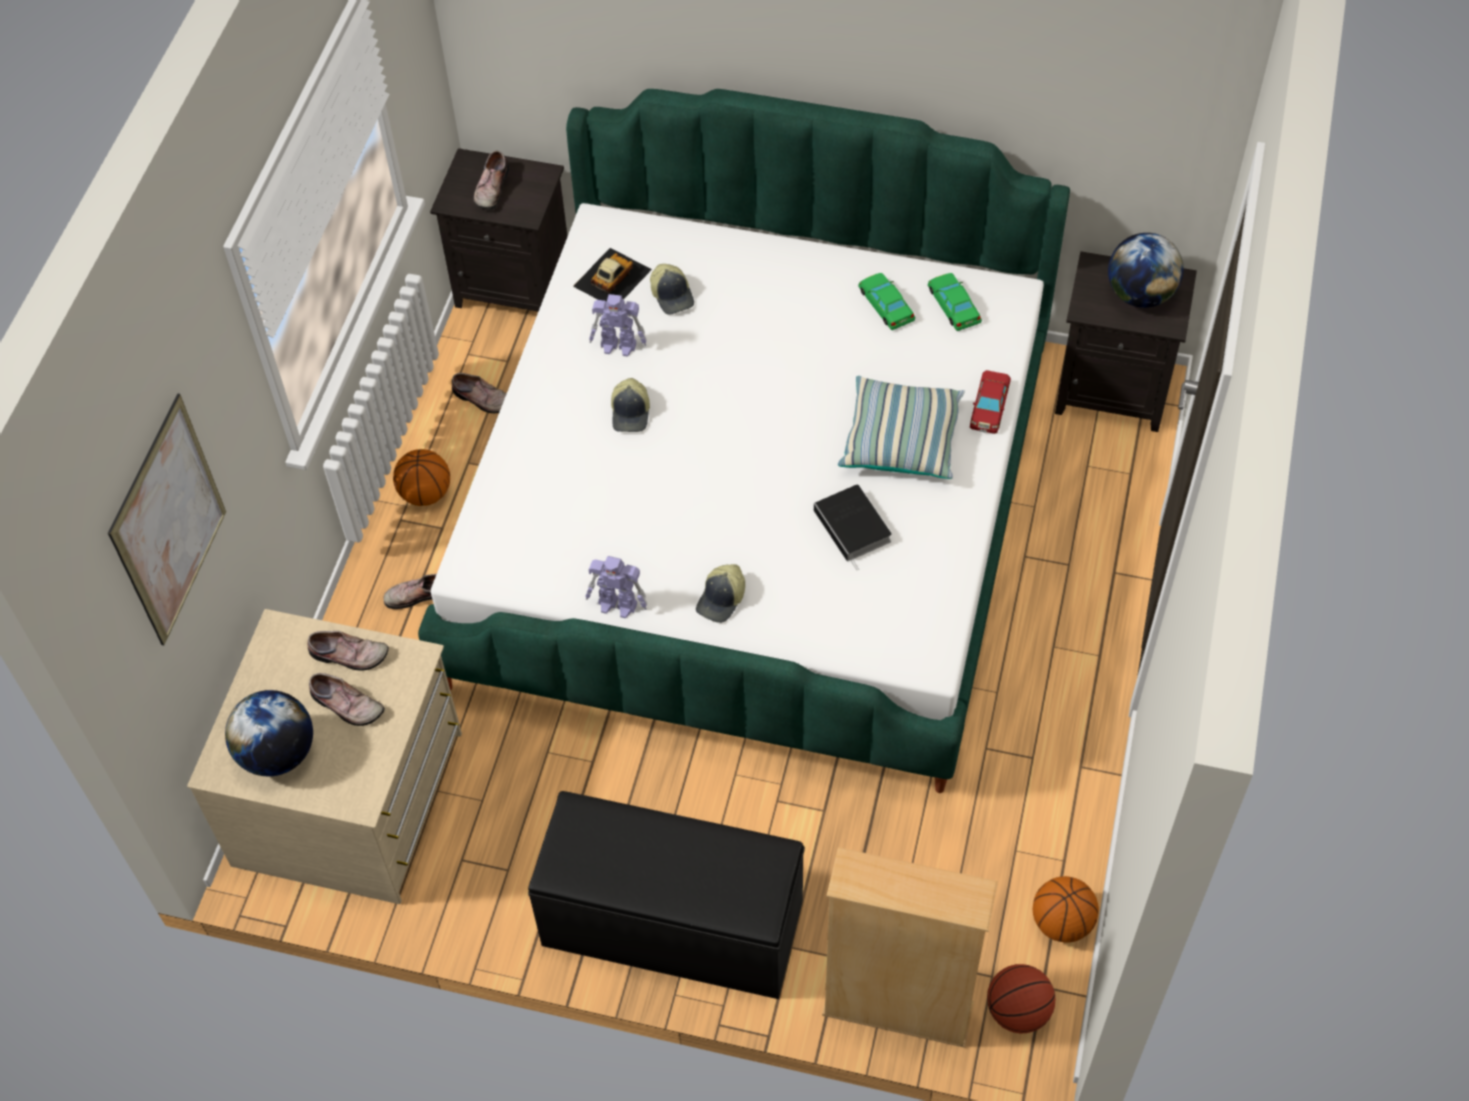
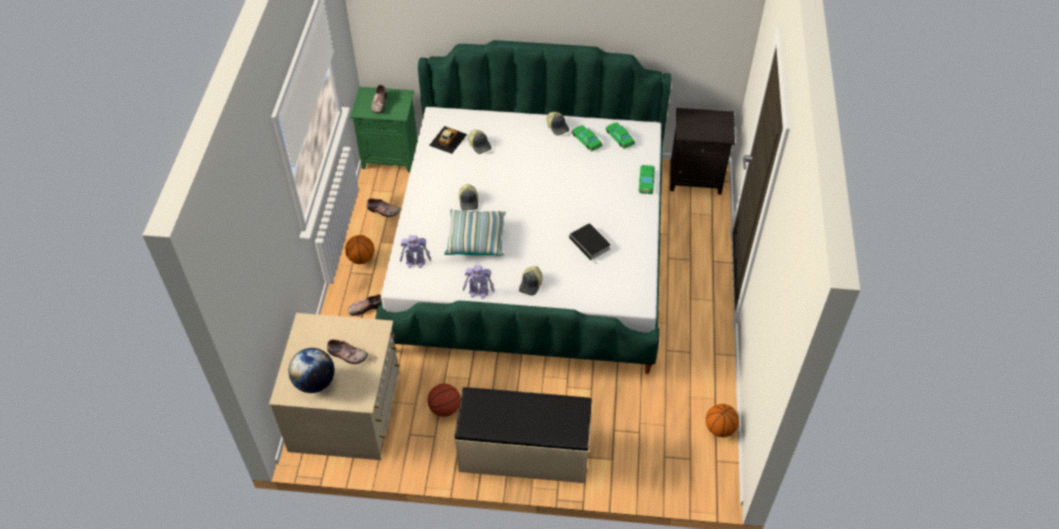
camera: 10 degrees left, 5 degrees down
(169, 521) = (255, 258): picture -> none
(349, 656) = (344, 331): shoe -> none
(516, 285) = (391, 156): black nightstand -> green nightstand
(619, 346) = (457, 171): toy robot -> toy robot (416, 262)
(672, 925) = (524, 453): black bench -> beige bench
(833, 271) = (557, 127): none -> cap
(897, 1009) = (646, 481): beige bookcase -> none
(901, 440) = (606, 201): pillow -> pillow (476, 239)
(989, 406) = (646, 181): red toy car -> green toy car
(1018, 1011) = (706, 474): basketball -> basketball (445, 408)
(1140, 294) = (709, 124): globe -> none

